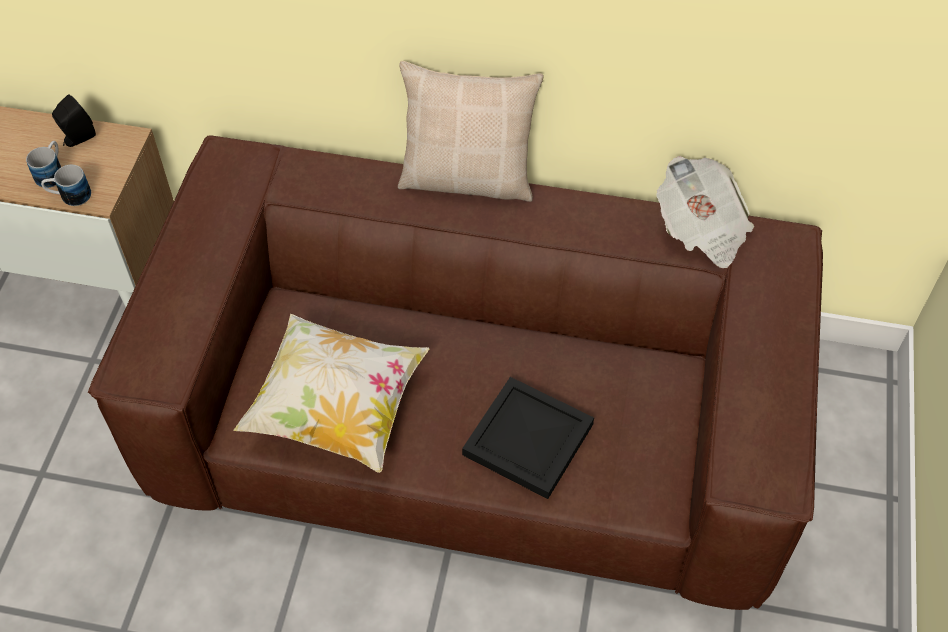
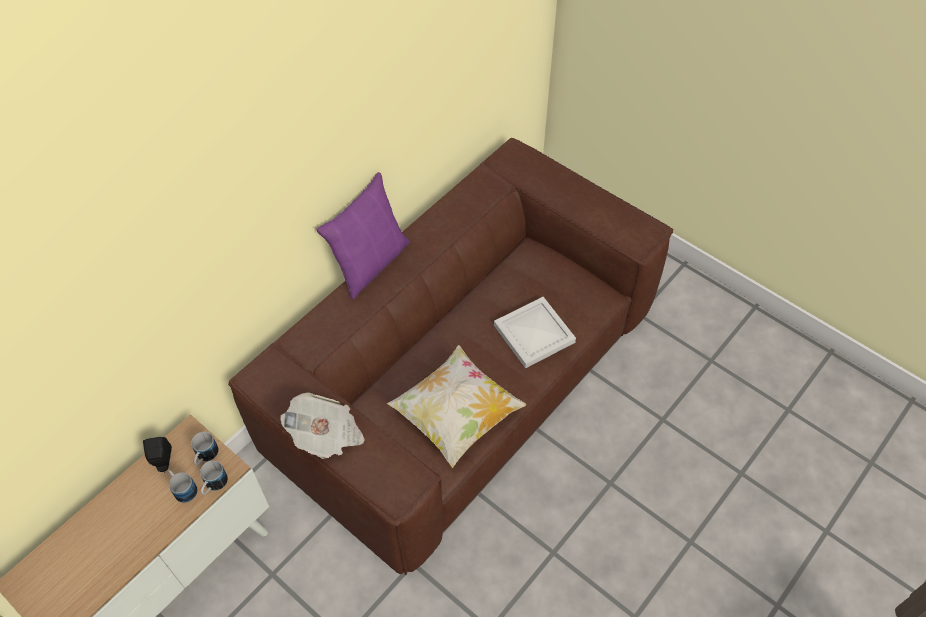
camera: 60 degrees left, 0 degrees up
(103, 169) = (205, 456): none -> mug
(468, 178) = (370, 263): beige pillow -> purple pillow
(527, 437) = (532, 333): black tray -> white tray
(701, 229) = (481, 182): newspaper -> newspaper (326, 435)

